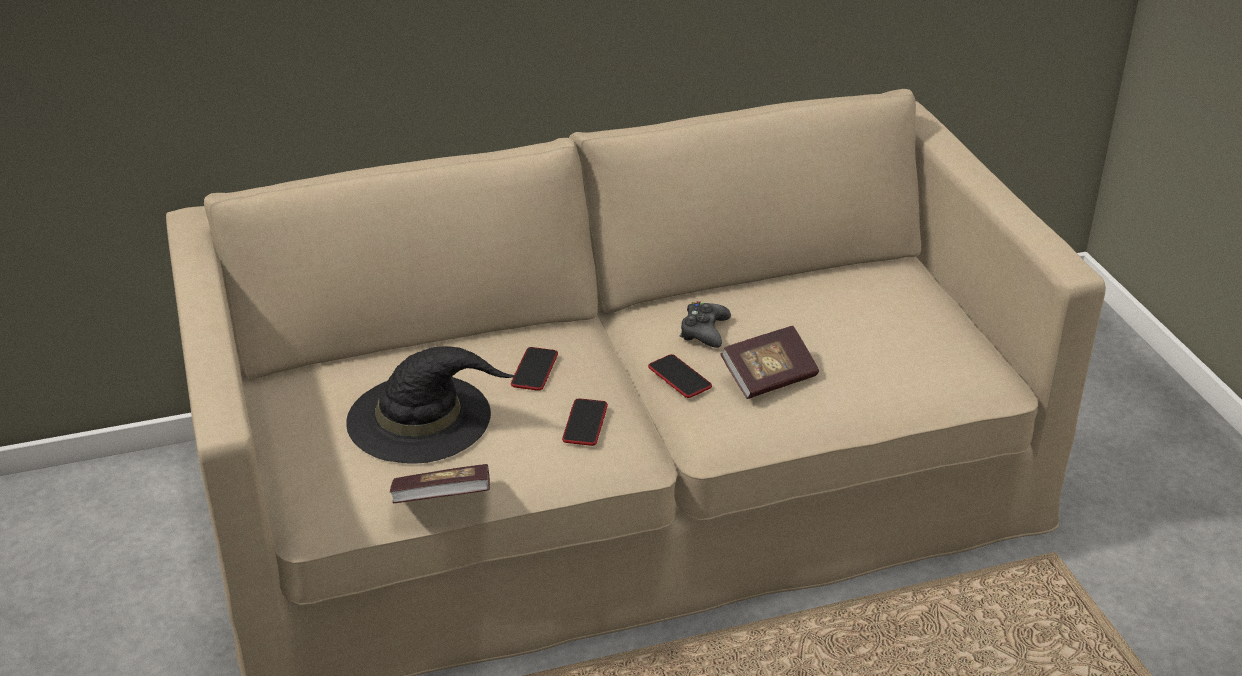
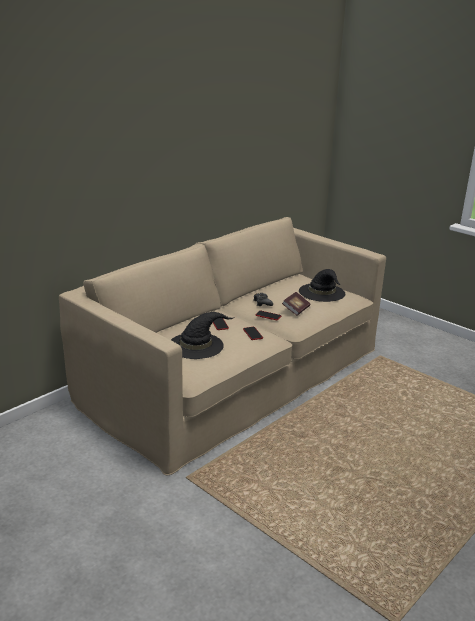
camera: 30 degrees left, 10 degrees down
(442, 500) = (230, 364): book -> none
(899, 339) = (322, 292): none -> black hat

